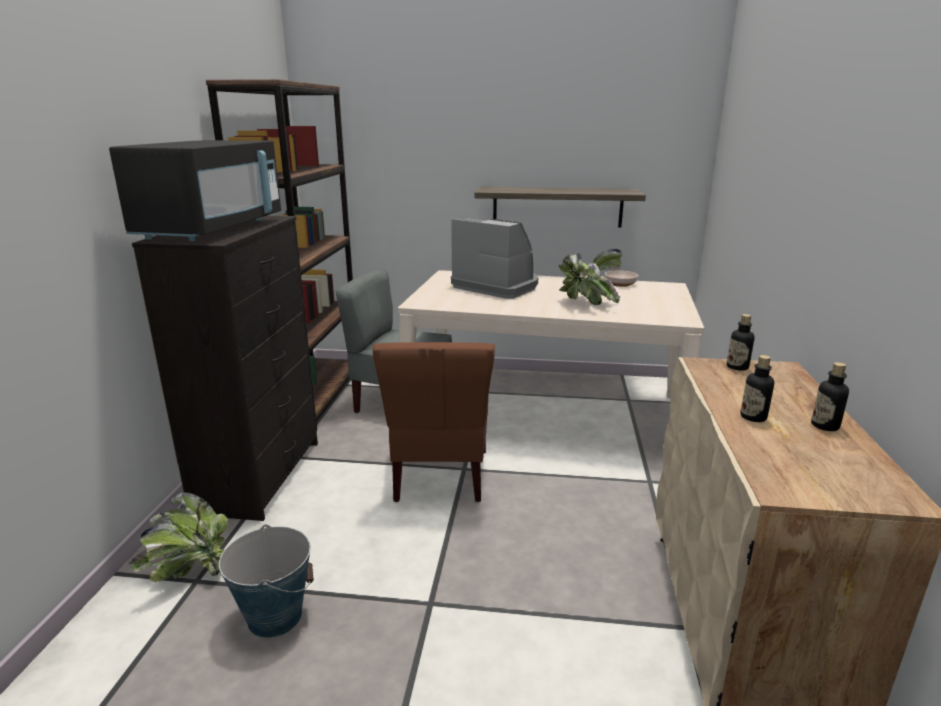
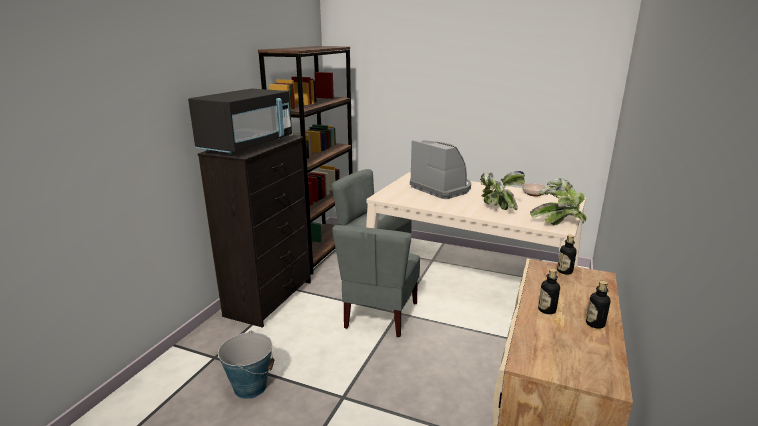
camera: 15 degrees right, 0 degrees up
(189, 570) = (213, 350): potted plant -> potted plant (558, 223)
(439, 476) = (380, 315): brown chair -> grey chair
(557, 207) = (497, 133): shelf -> none

